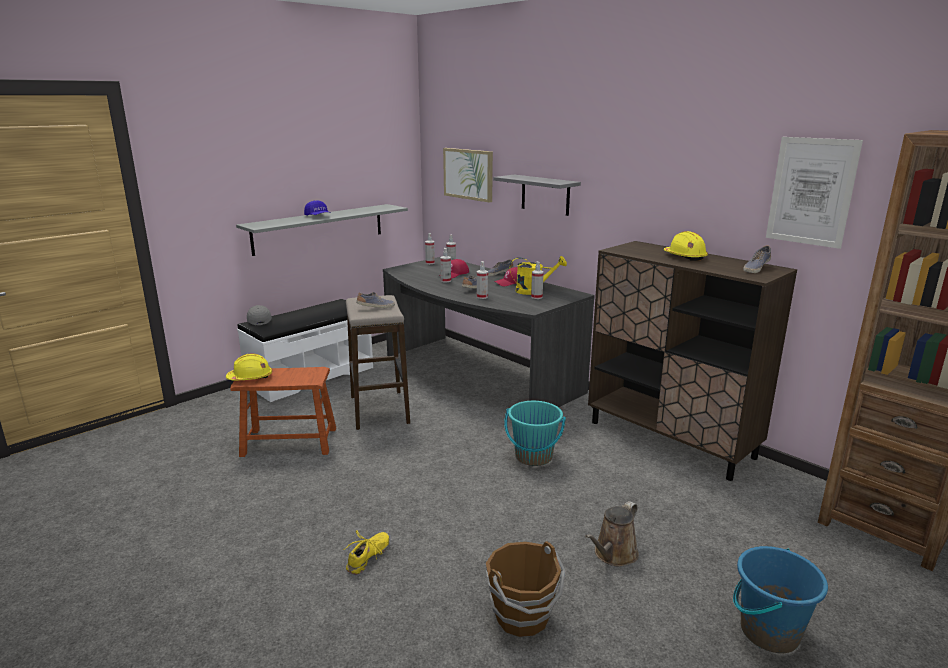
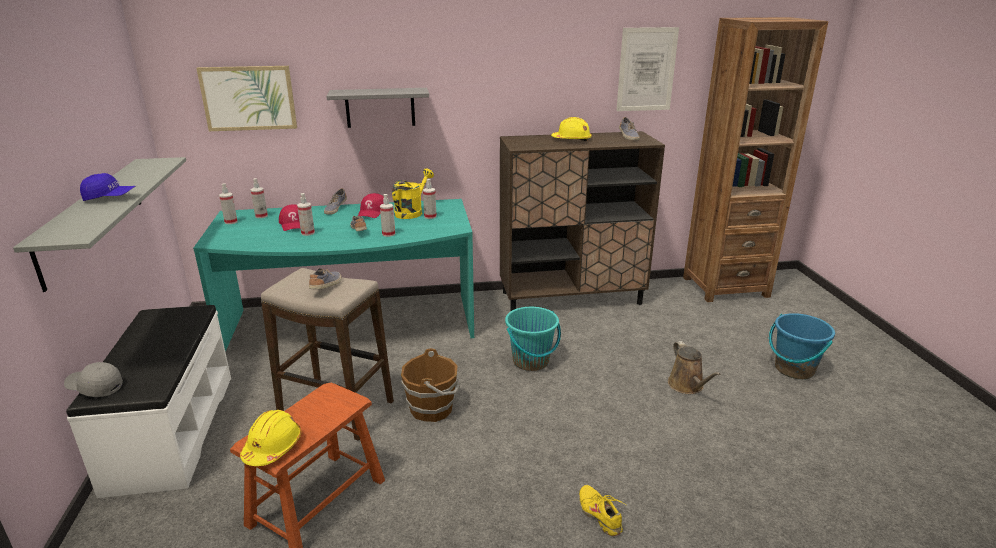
camera: 55 degrees left, 5 degrees up
(476, 375) = (352, 327): grey desk -> turquoise desk
(523, 616) = (731, 457): brown bucket -> brown bucket (433, 408)

